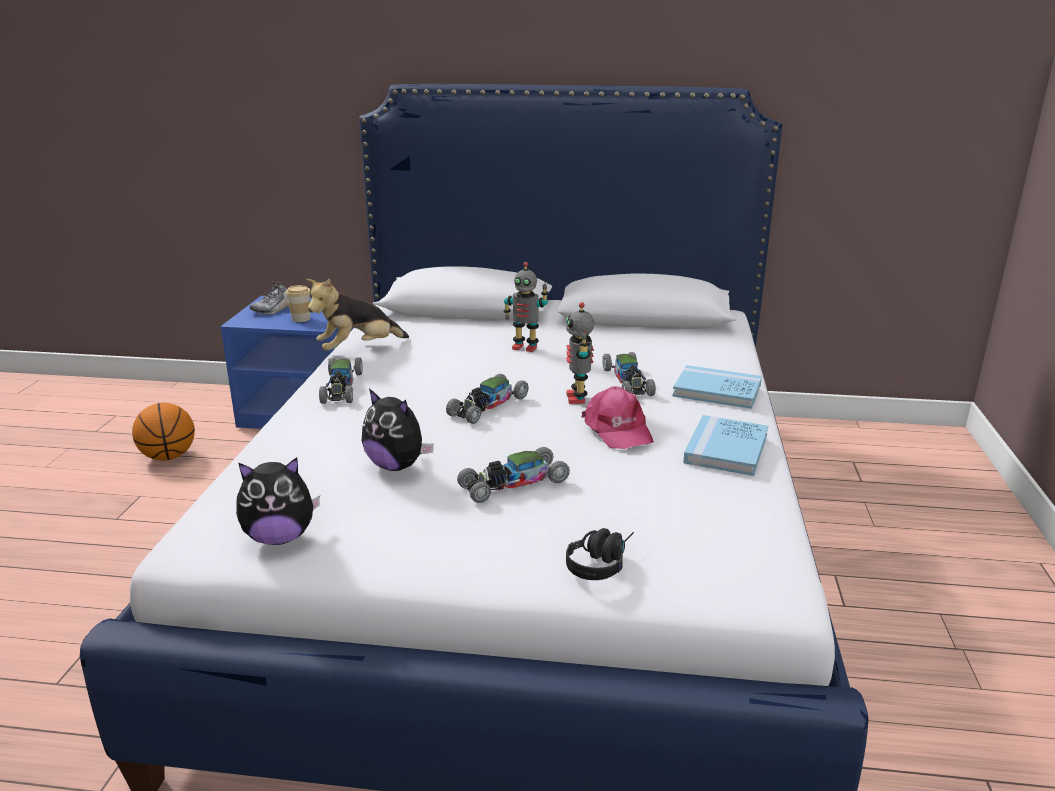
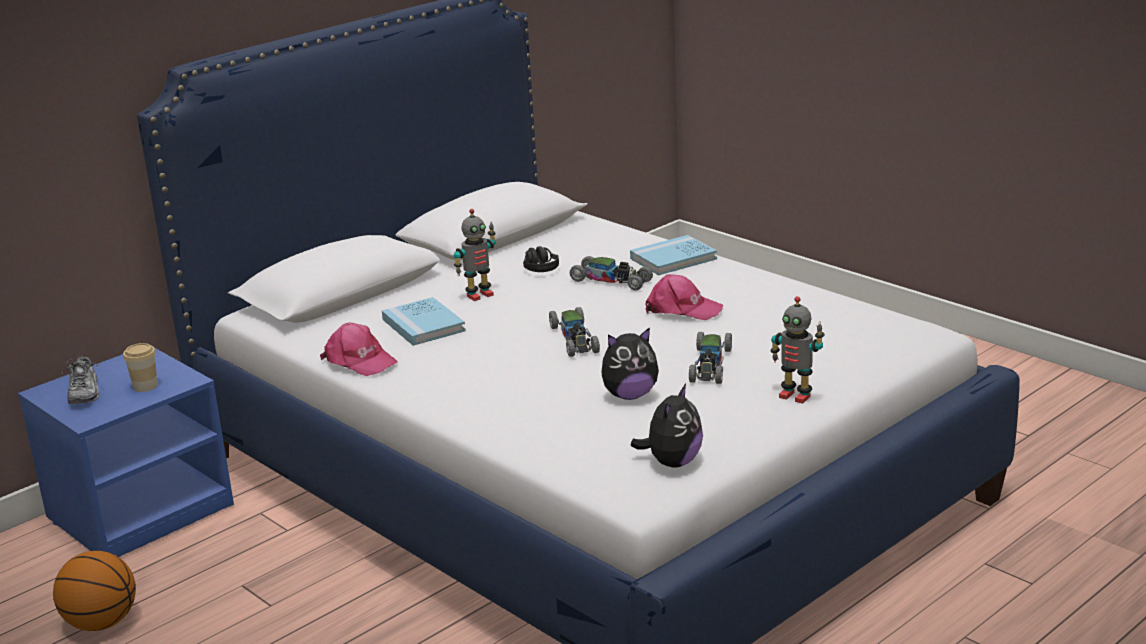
camera: 50 degrees left, 0 degrees up
(341, 388) = (439, 386): toy car -> none
(358, 349) = (359, 361): plush toy -> pink cap
(578, 398) = (611, 305): toy robot -> toy robot (795, 396)
(601, 562) = (843, 367): black headphones -> black headphones (538, 266)
(726, 449) = (760, 287): blue book -> blue book (423, 325)

